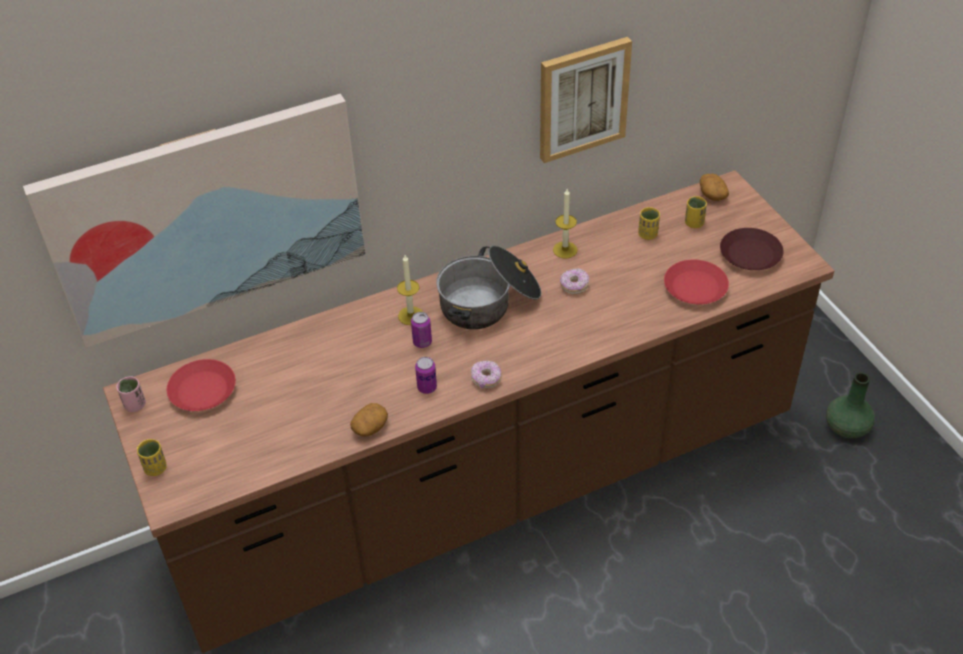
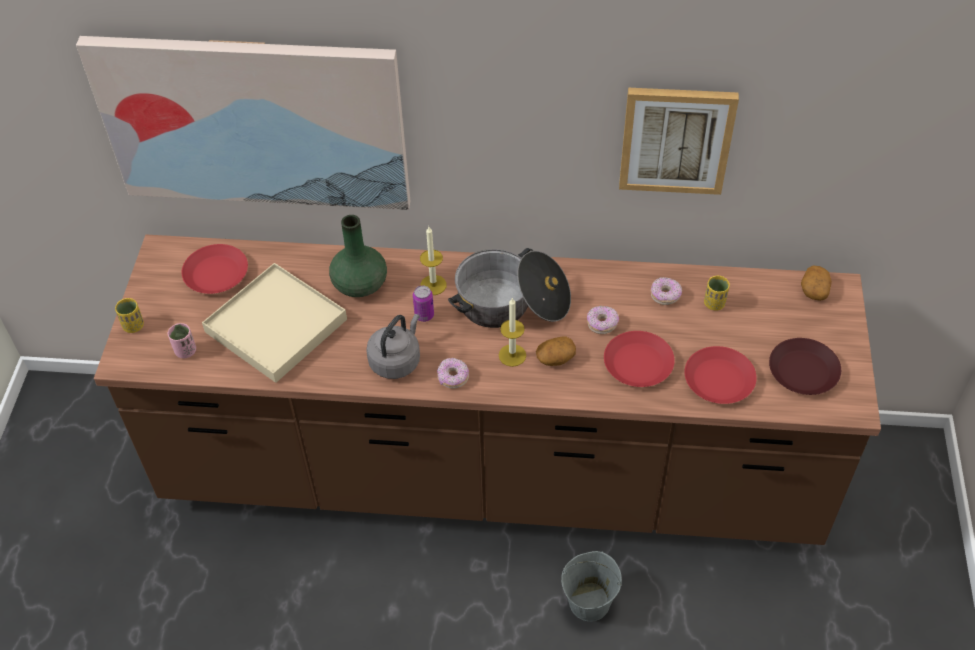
camera: 30 degrees right, 5 degrees up
(135, 405) = (157, 262): pink cup -> pink cup (185, 351)
(295, 408) = (275, 326): none -> beige tray
(370, 427) = (322, 374): potato -> potato (555, 358)
(427, 387) = (396, 360): can -> grey kettle
(565, 250) = (621, 283): candle -> candle (512, 355)
(606, 244) = (665, 296): none -> donut
(625, 302) = (638, 363): none -> red plate
(639, 547) = (589, 602): none -> grey bucket
(694, 223) = (770, 312): yellow cup -> none
(846, 427) = (883, 592): green vase -> green vase (359, 284)

